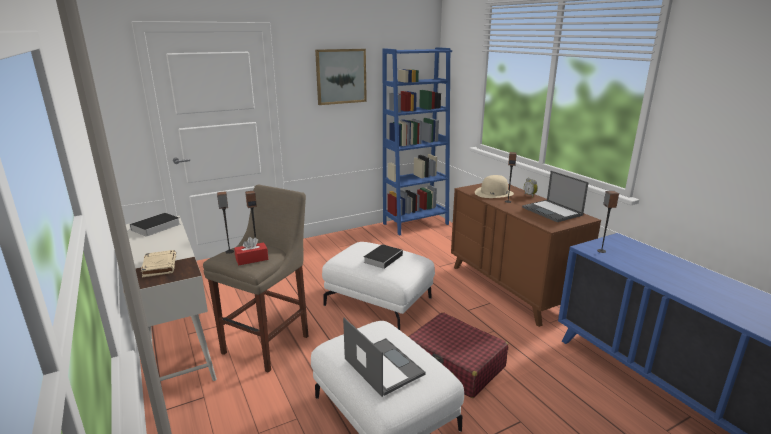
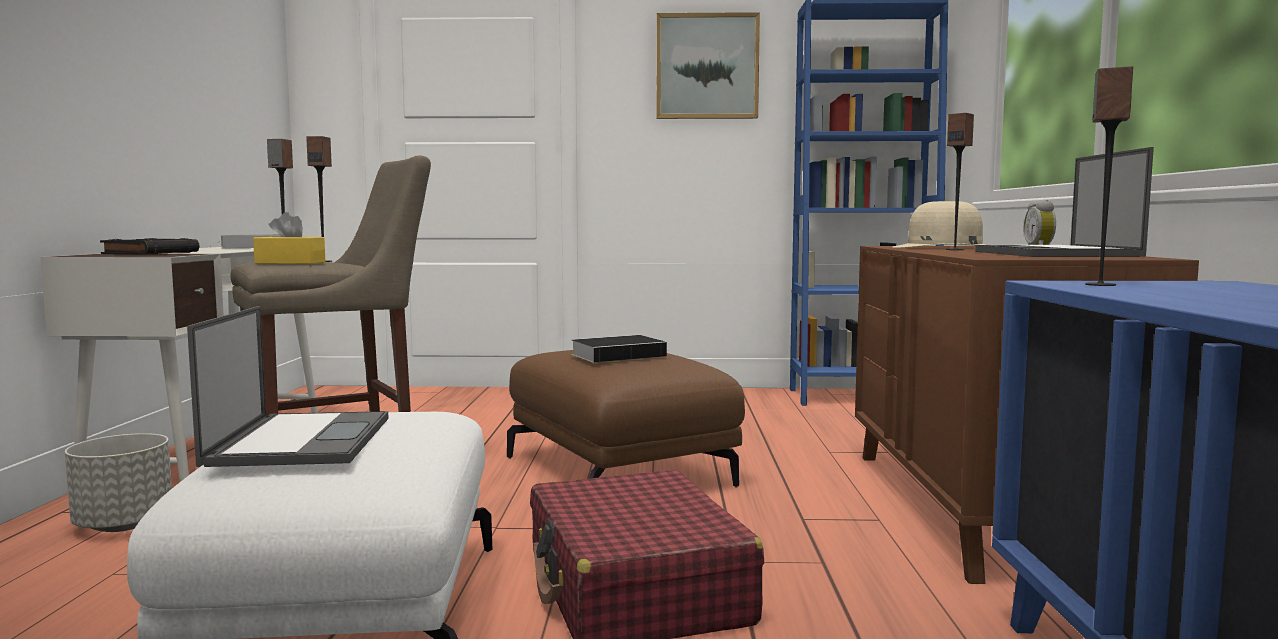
camera: 30 degrees right, 15 degrees down
(159, 266) = (152, 253): beige book -> black book
(213, 406) = (124, 525): none -> grey planter
(252, 259) = (290, 263): red tissue box -> yellow tissue box
(379, 301) = (620, 471): white ottoman -> brown ottoman

